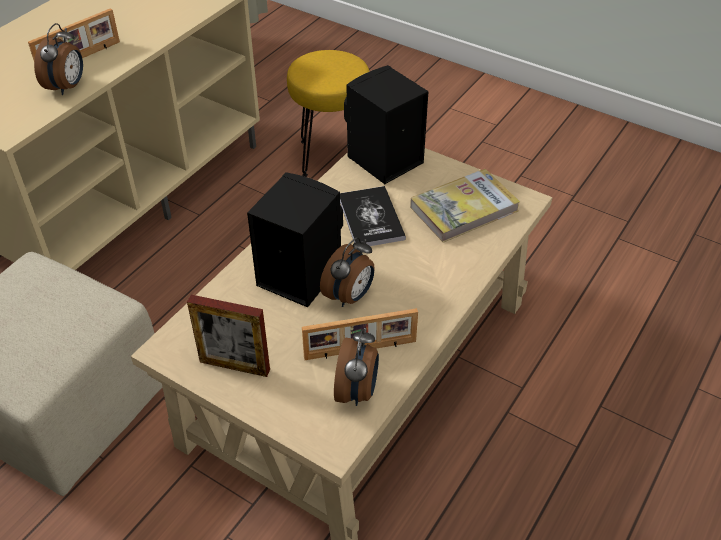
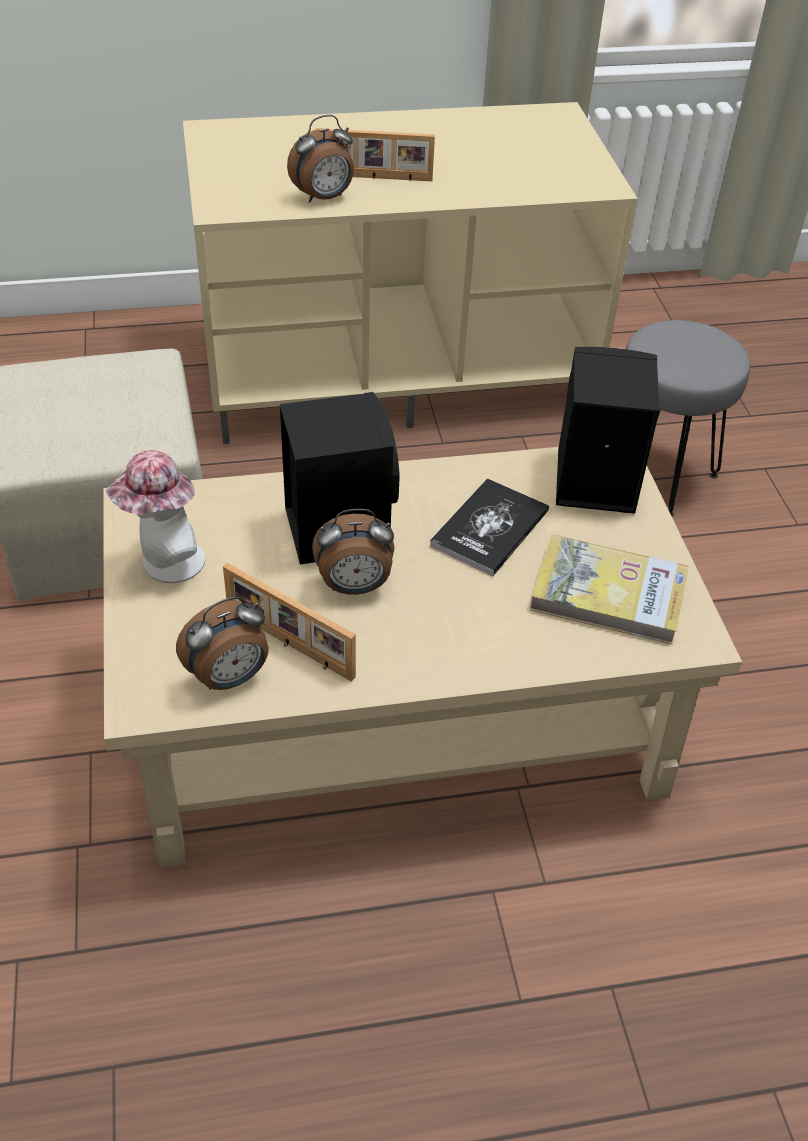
camera: 45 degrees right, 0 degrees up
(234, 365) = (165, 564): picture frame -> hat
(331, 156) = (660, 476): yellow stool -> grey stool

